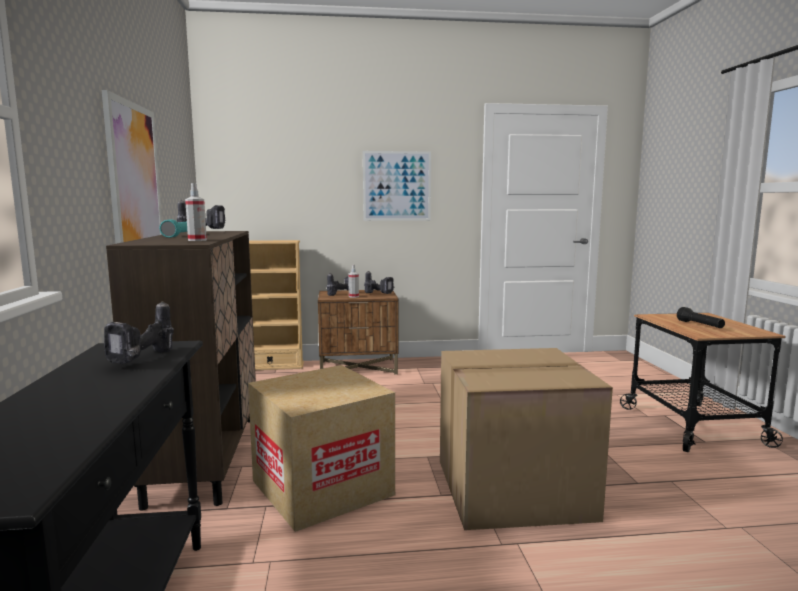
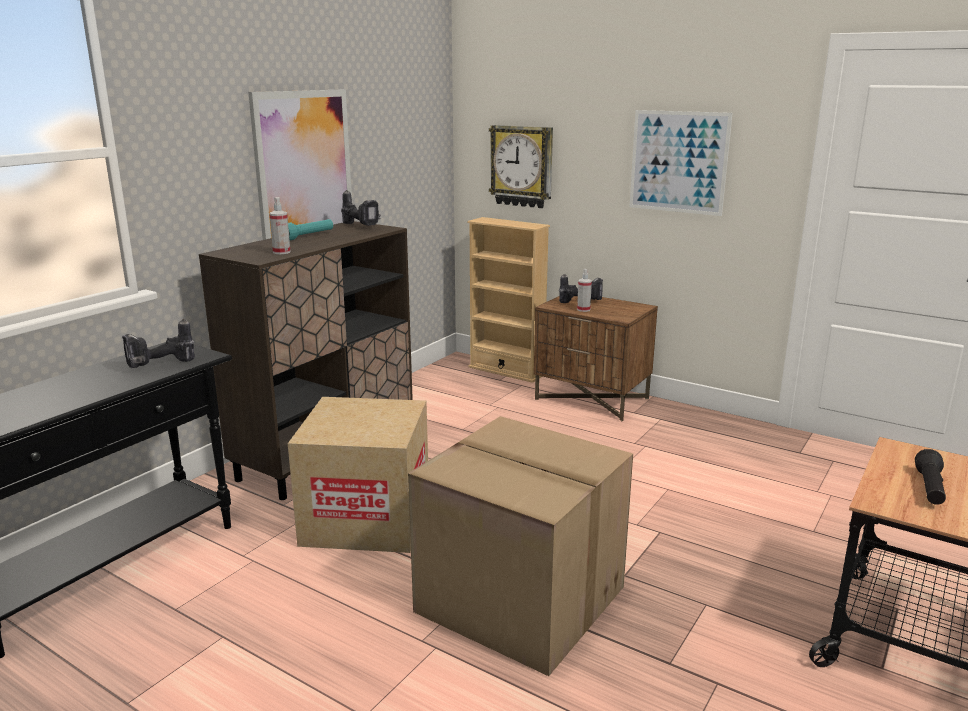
camera: 40 degrees right, 10 degrees up
(268, 197) = (522, 166): none -> wall clock
(379, 294) = (621, 312): power drill -> none

